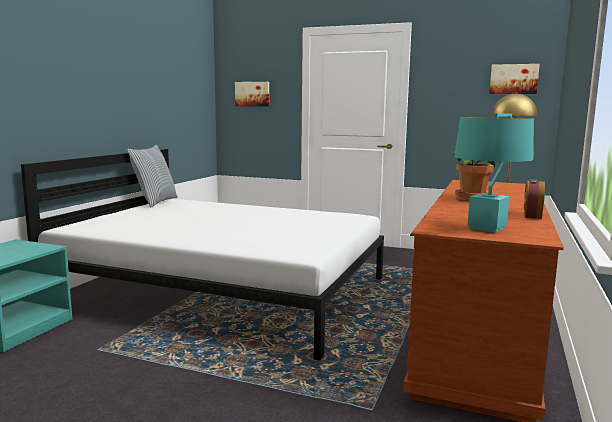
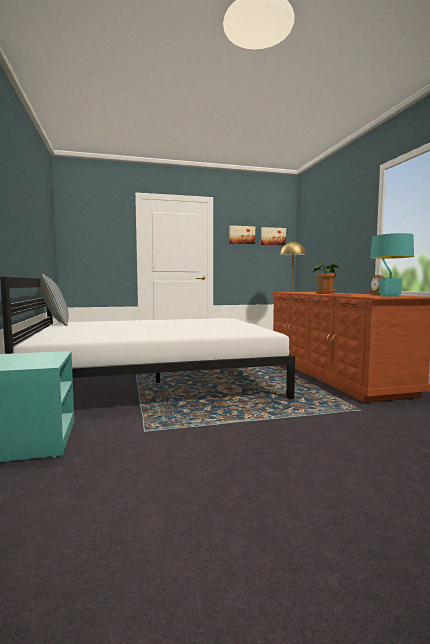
camera: 35 degrees left, 5 degrees down
(252, 94) = (93, 240): picture -> picture (241, 235)

